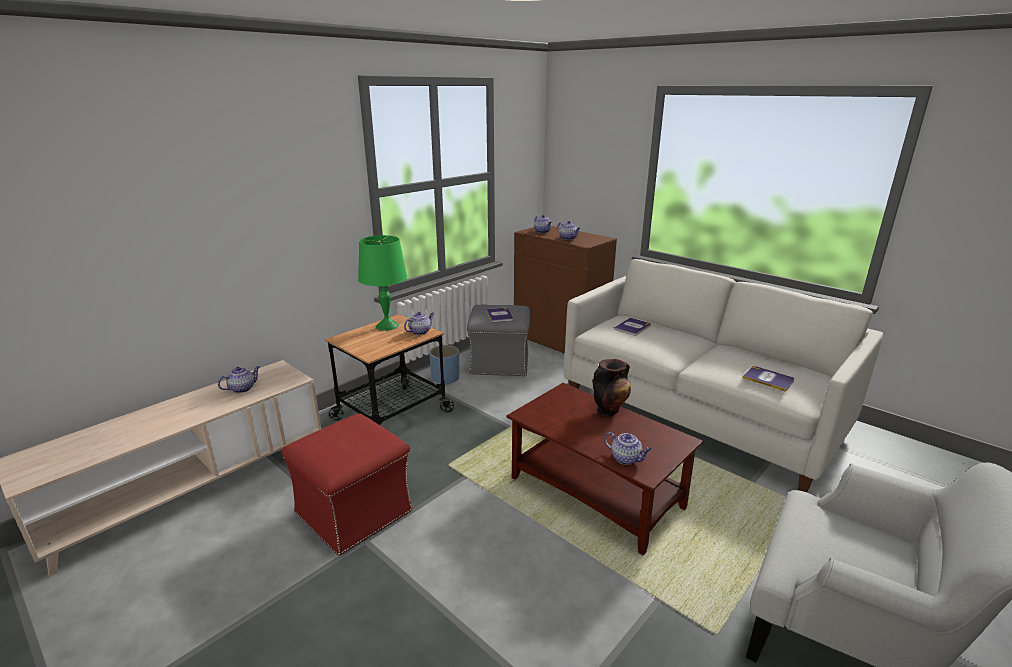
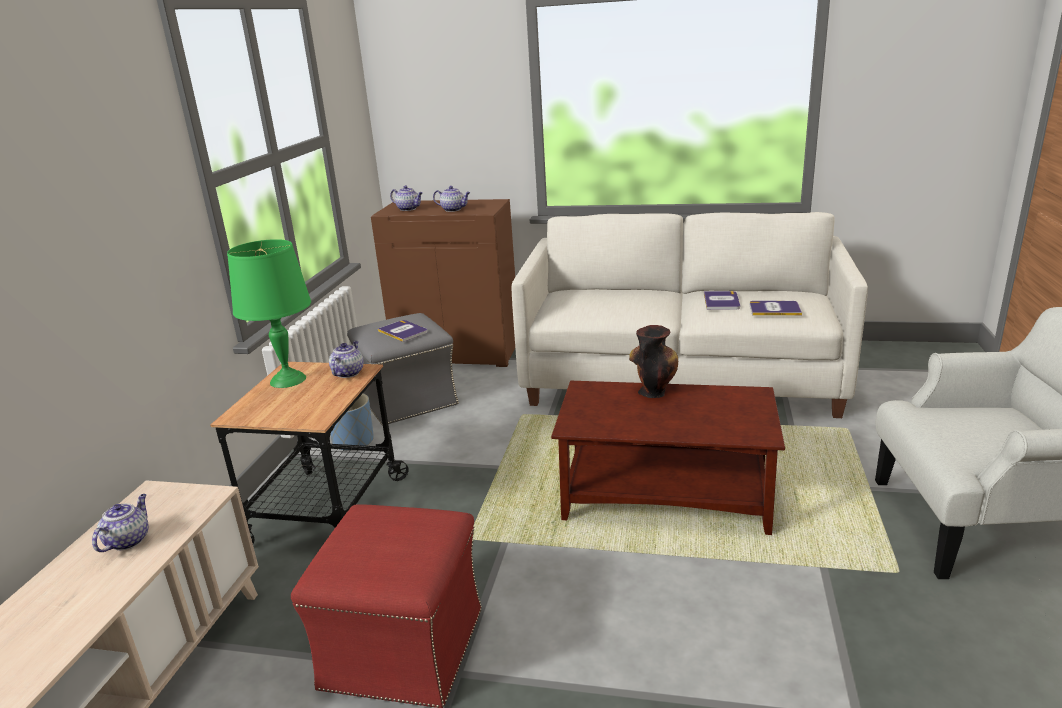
camera: 30 degrees left, 0 degrees up
(626, 459) = (728, 430): teapot -> none
(632, 327) = (588, 298): book -> book (721, 301)

